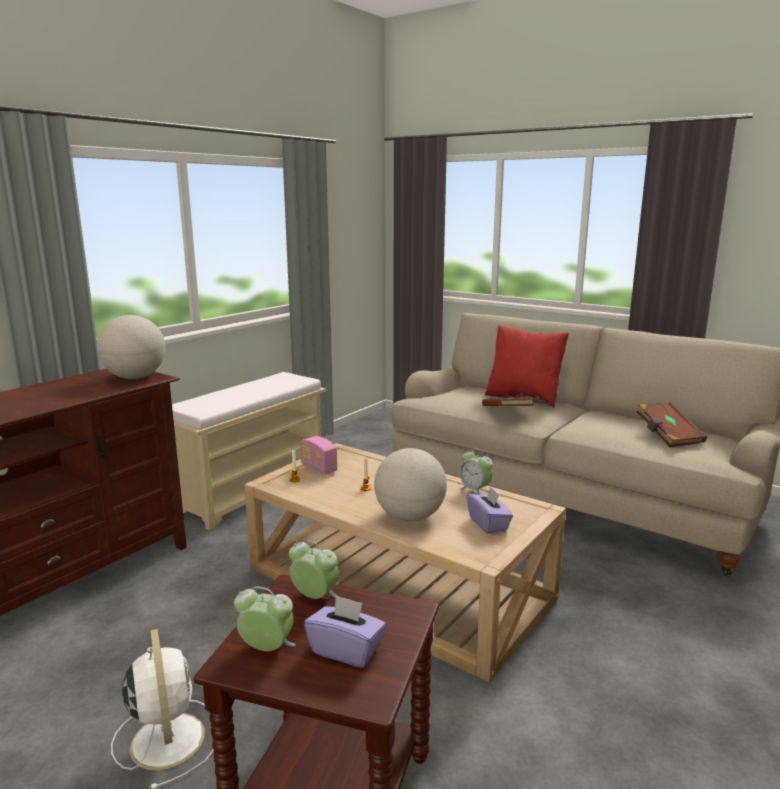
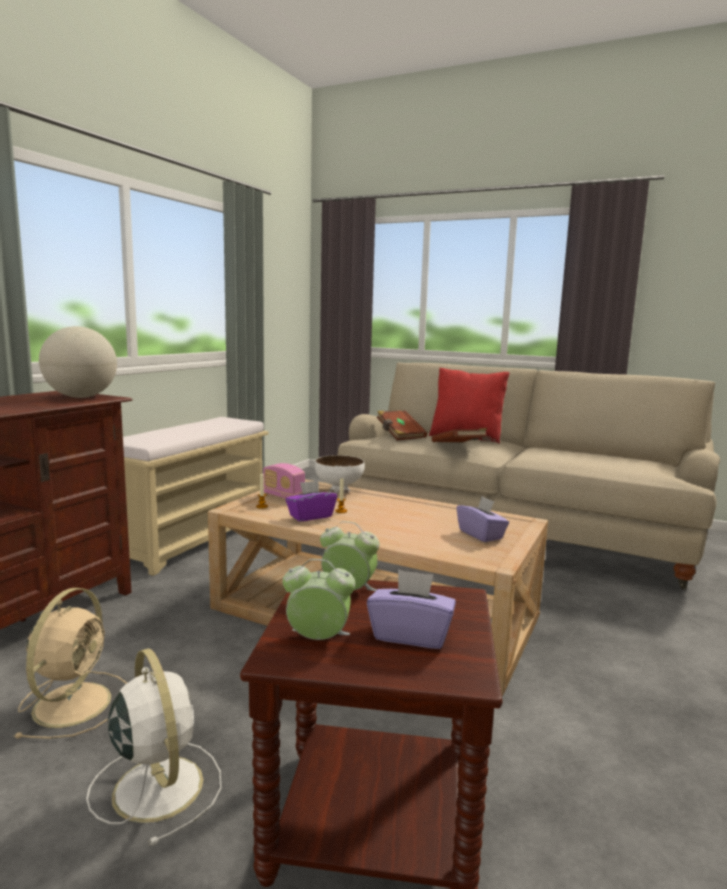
camera: 10 degrees left, 5 degrees down
(118, 655) = (74, 702): none -> beige fan
(334, 494) = (310, 516): none -> purple tissue box
(374, 461) = (339, 490): none -> white bowl
(410, 517) = (398, 532): globe -> none
(475, 490) = (453, 509): alarm clock -> none
(667, 436) = (615, 461): brown book -> brown book (399, 435)

